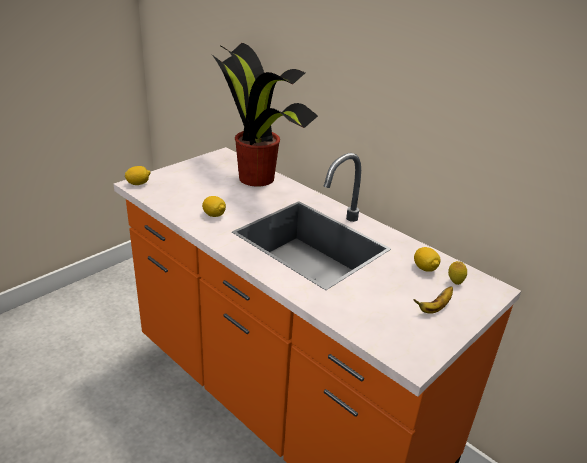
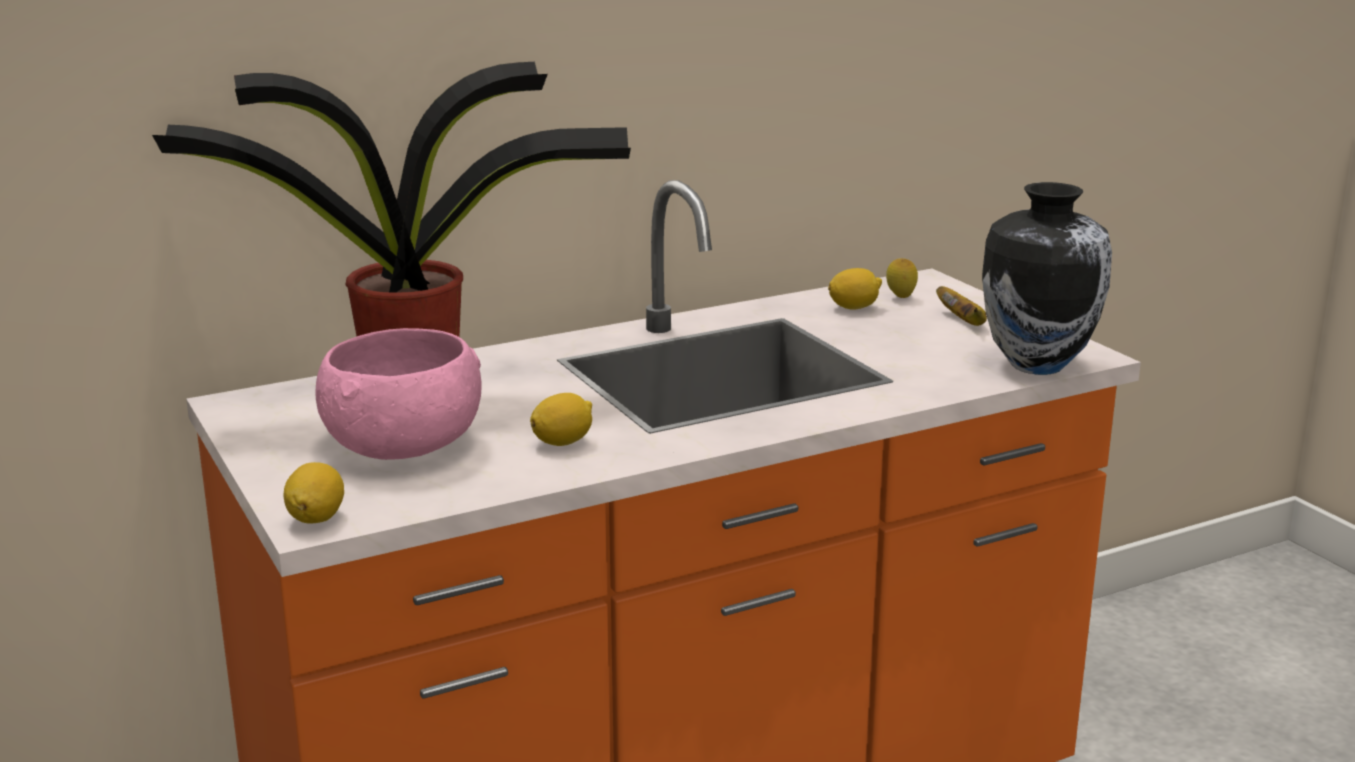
camera: 70 degrees left, 10 degrees down
(200, 187) = (405, 445): none -> pink bowl
(382, 340) = (1037, 365): none -> vase

